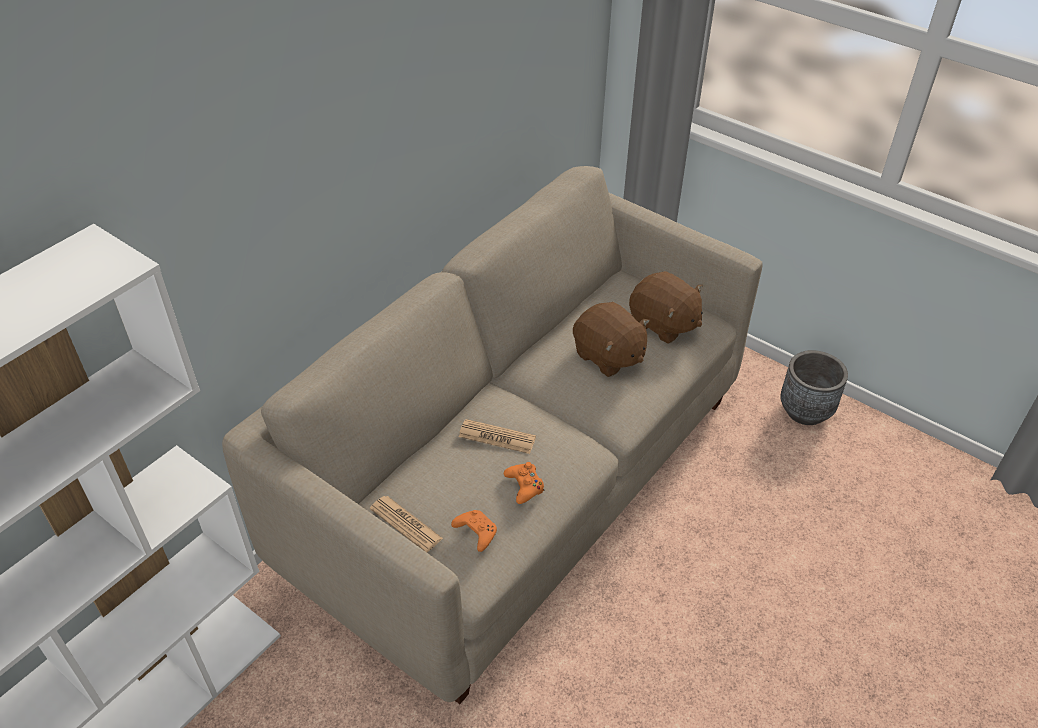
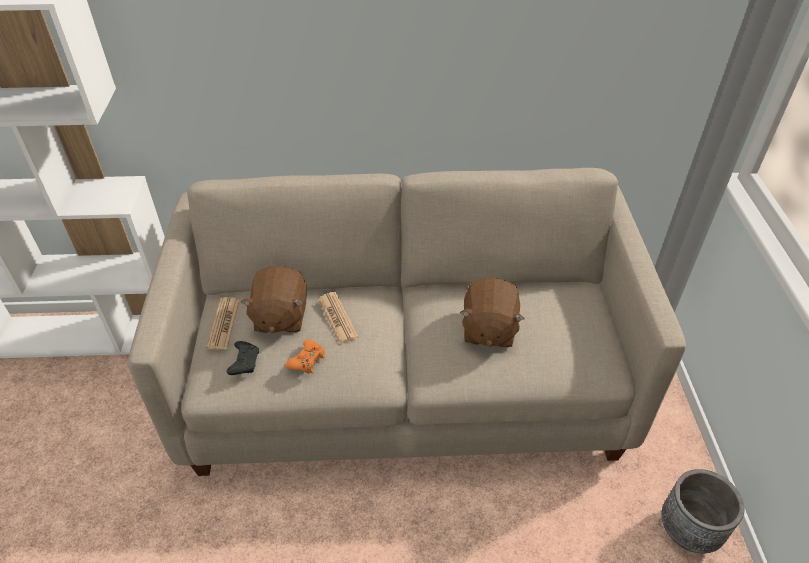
camera: 50 degrees right, 0 degrees up
(475, 533) = (244, 362): orange game controller -> black game controller
(663, 324) = (564, 340): brown plush toy -> brown plush toy (280, 317)

